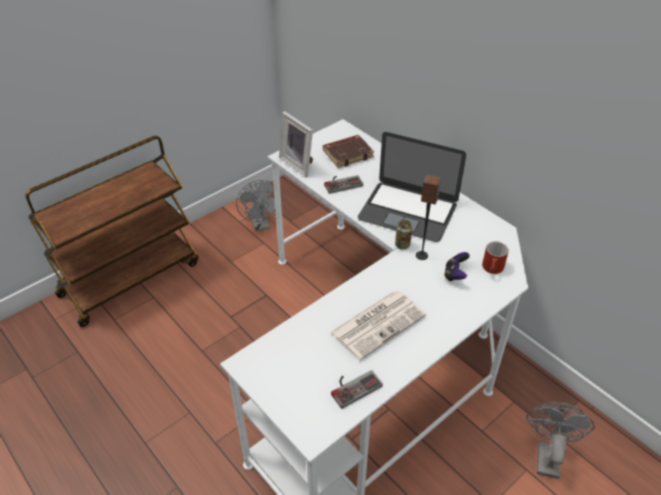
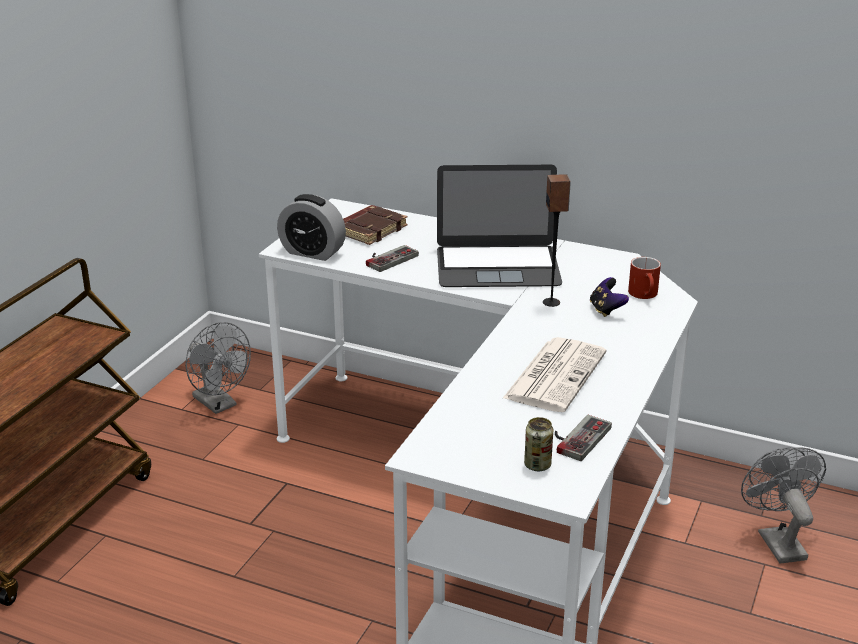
camera: 25 degrees left, 15 degrees down
(299, 164) = (312, 252): picture frame -> alarm clock
(402, 245) = (519, 298): can -> can (537, 465)

